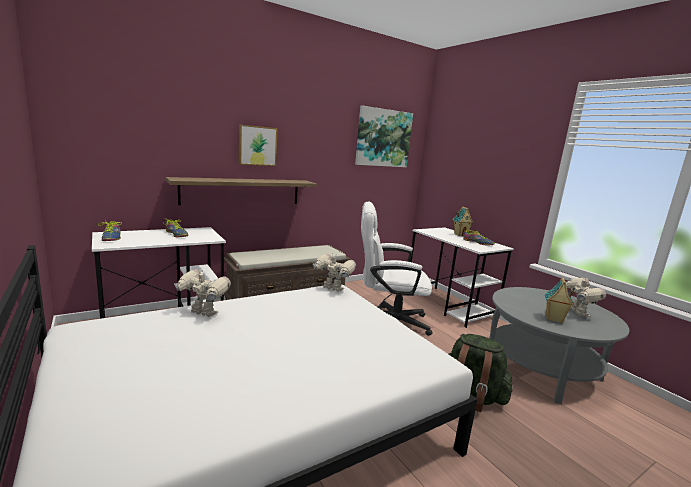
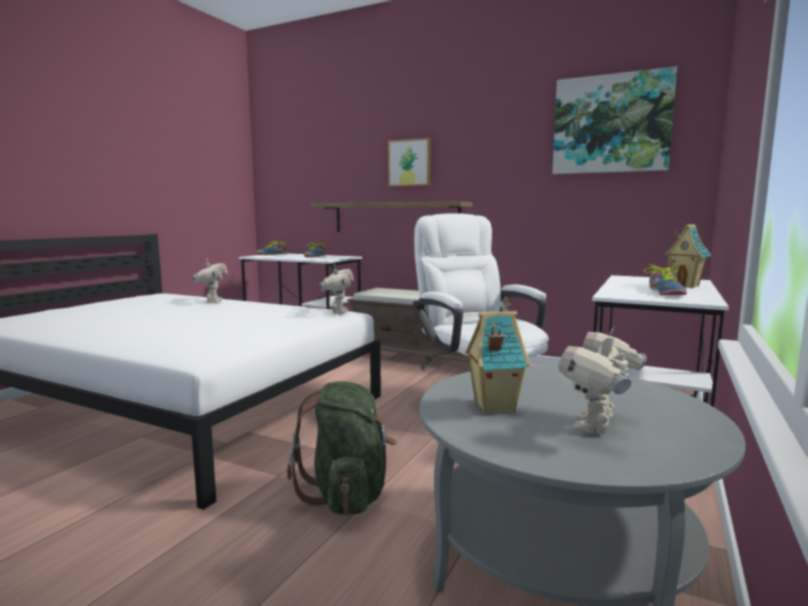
camera: 60 degrees right, 5 degrees down
(577, 312) = (598, 426): toy robot -> toy robot turned 150 degrees clockwise

